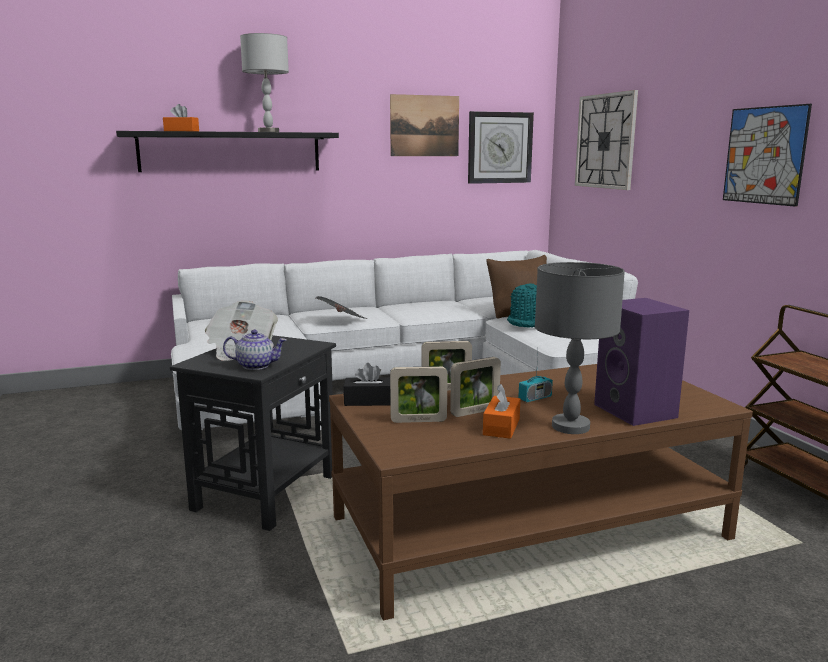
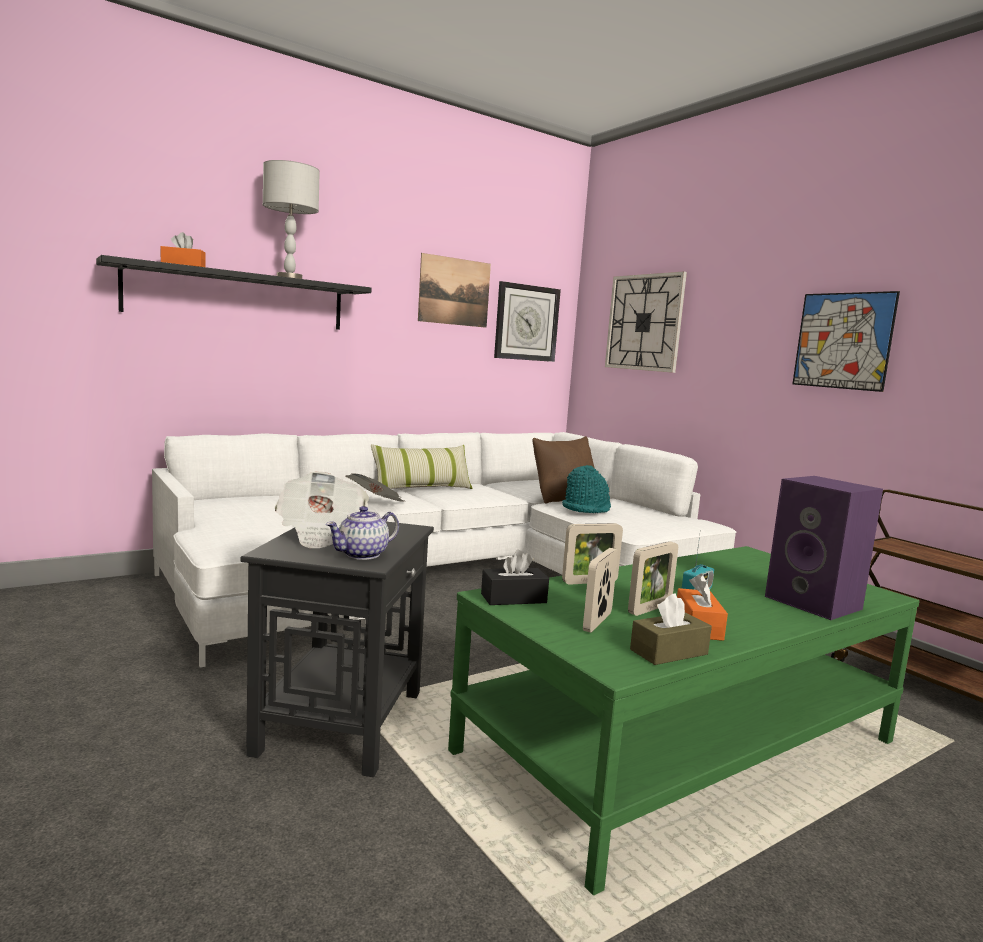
camera: 15 degrees left, 5 degrees down
(256, 365) = (362, 555): teapot -> teapot turned 150 degrees clockwise
(393, 306) = (421, 488): none -> pillow
(418, 421) = (597, 622): picture frame -> picture frame turned 135 degrees clockwise
(453, 445) = (669, 652): none -> brown tissue box
(529, 528) = (682, 746): brown coffee table -> green coffee table
(570, 426) = (769, 623): grey table lamp -> none

